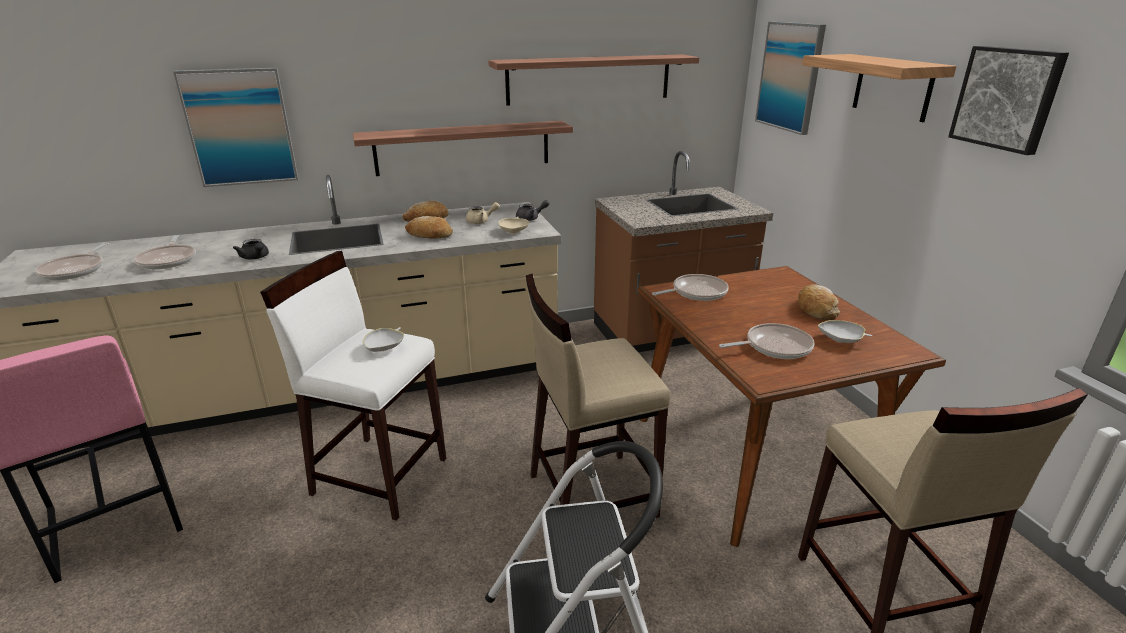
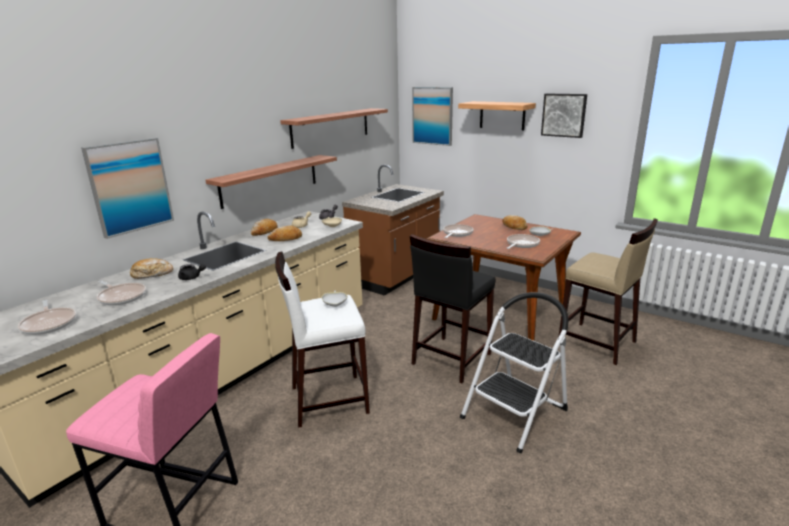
camera: 35 degrees left, 5 degrees down
(238, 241) = (152, 274): none -> bread
(590, 494) = (450, 359): beige stool -> black stool

